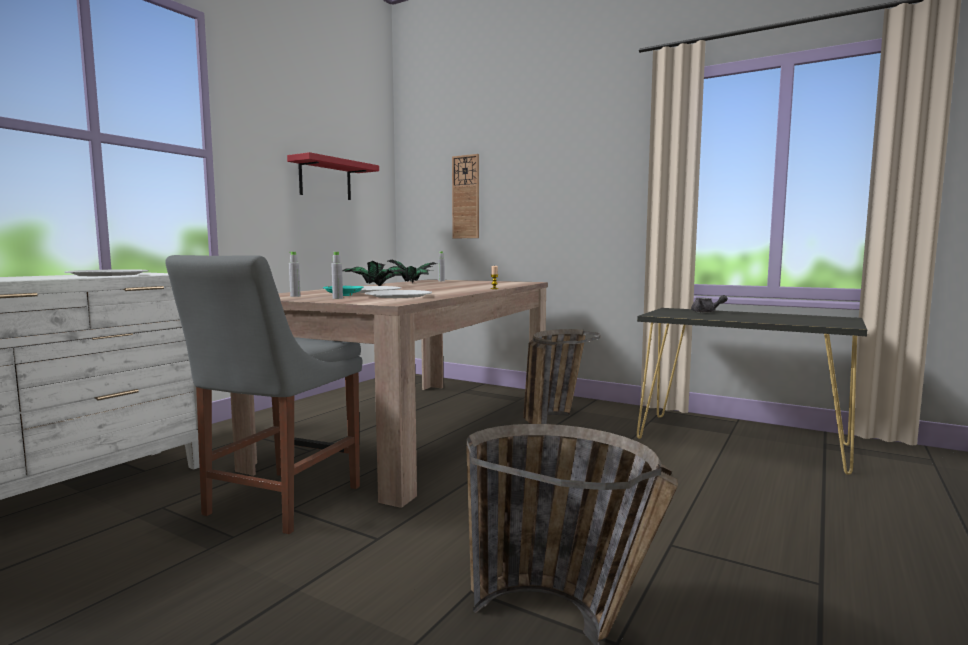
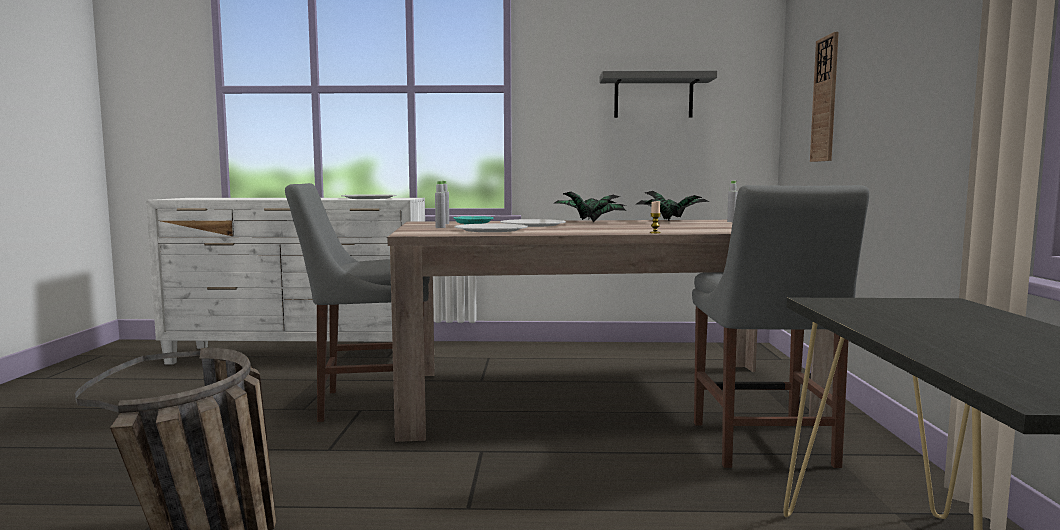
camera: 60 degrees right, 0 degrees up
(325, 179) = (653, 96): red shelf -> grey shelf
(554, 418) = (763, 447): basket -> grey chair
(706, 312) = (965, 316): grey teapot -> none

